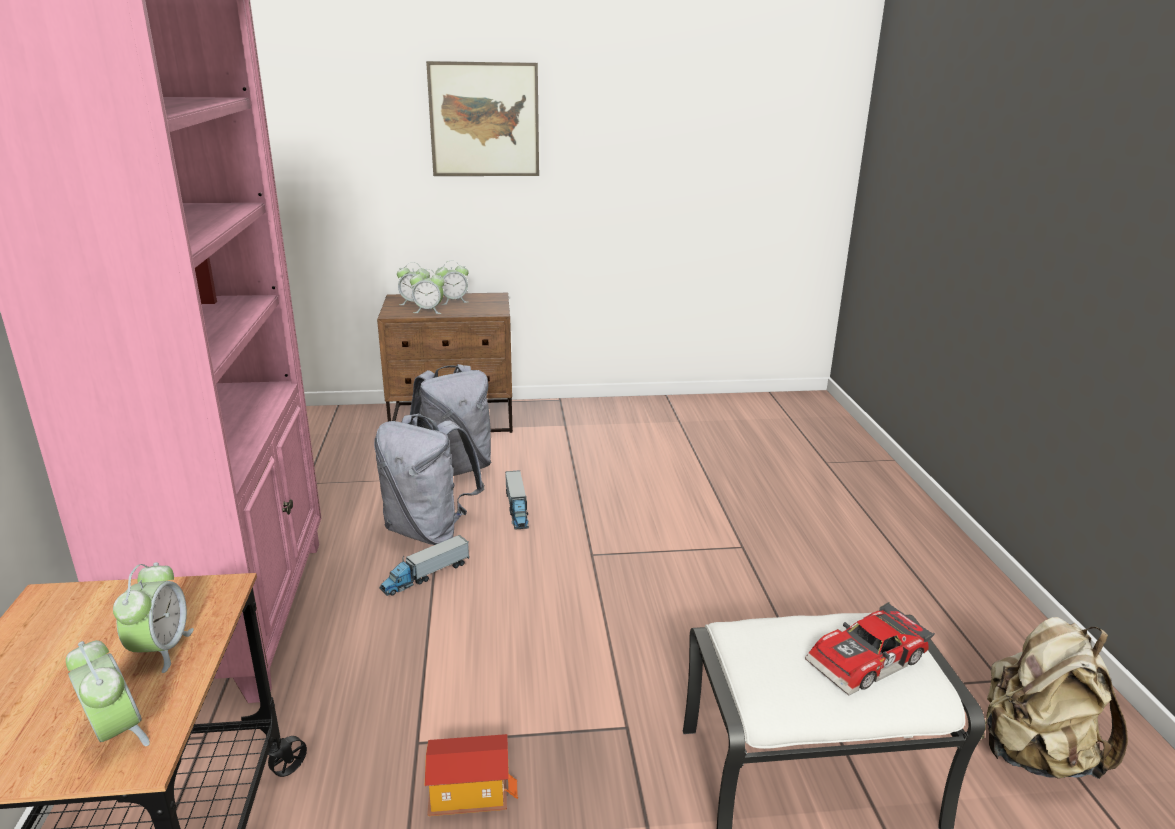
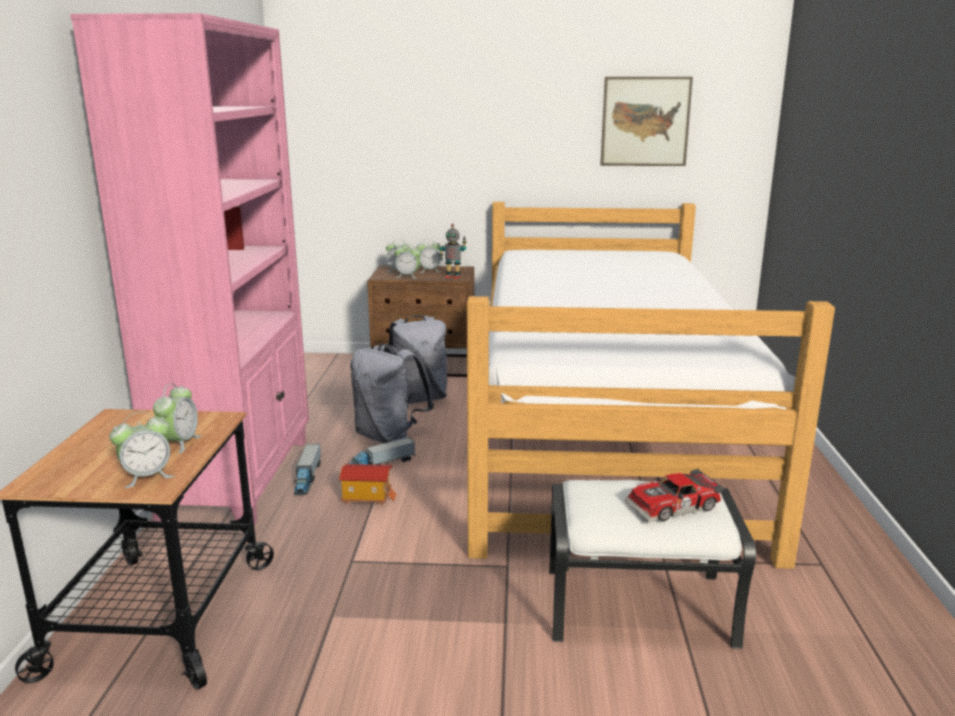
camera: 10 degrees right, 5 degrees down
(116, 733) = (147, 477): alarm clock -> alarm clock turned 90 degrees clockwise
(469, 793) = (382, 592): toy house -> toy house (367, 497)
(484, 120) = (459, 130): picture -> picture (645, 121)
(486, 310) = (452, 277): none -> toy robot
(517, 509) = (460, 428): toy truck -> toy truck (307, 478)
(691, 504) = (602, 433): none -> bed
(1033, 753) = (830, 611): beige backpack -> none

